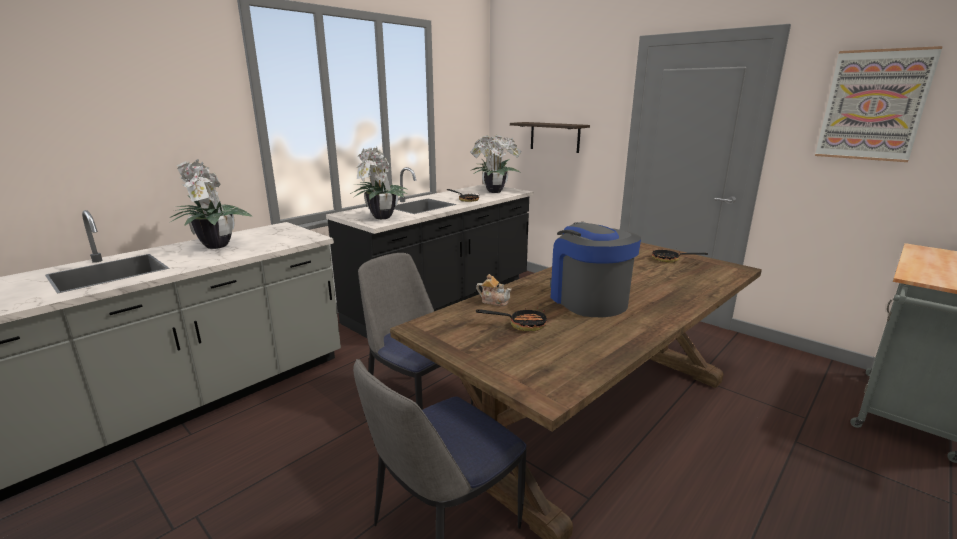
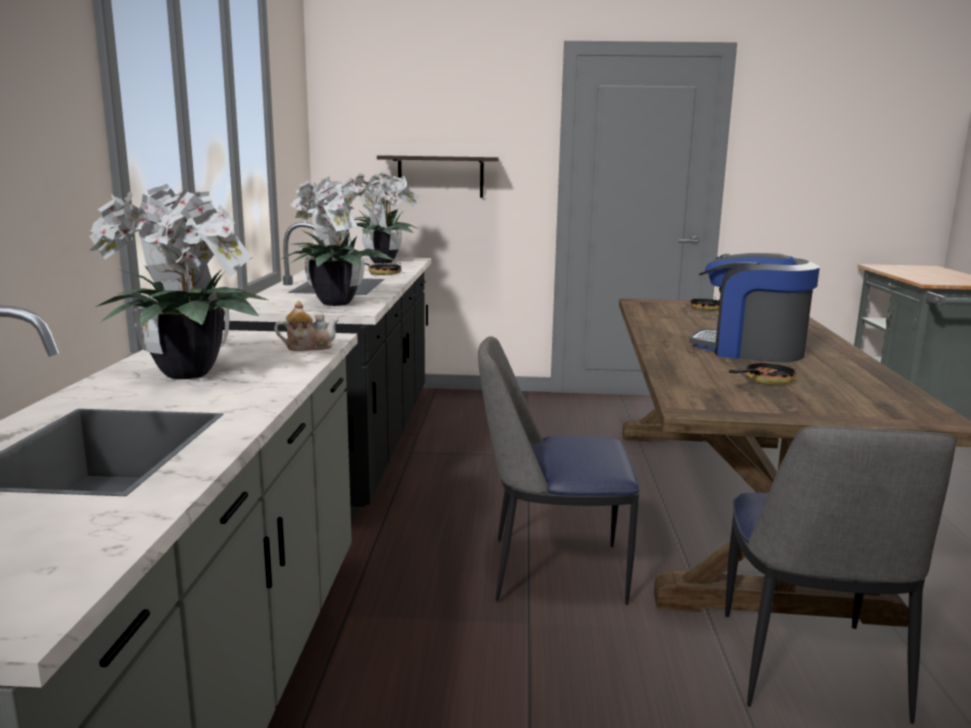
camera: 40 degrees left, 5 degrees down
(494, 301) = (681, 370): teapot -> teapot (308, 347)
(873, 105) = (818, 130): picture -> none

